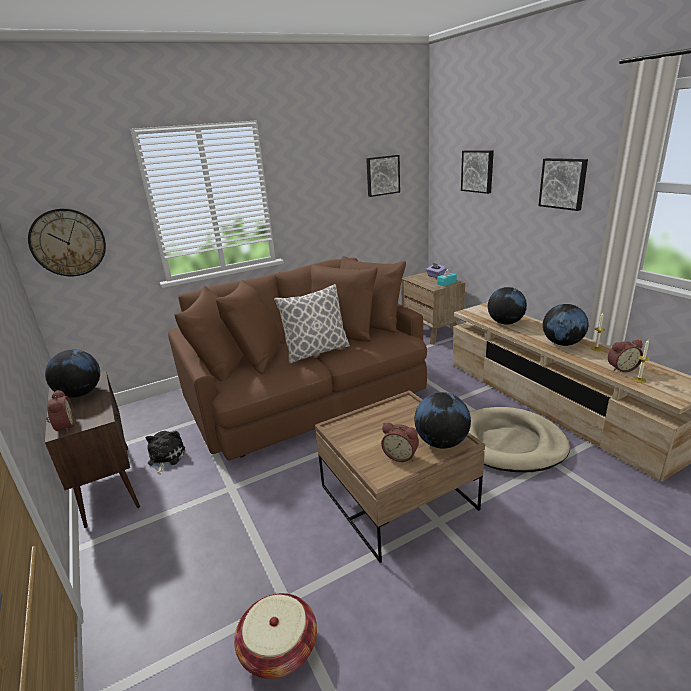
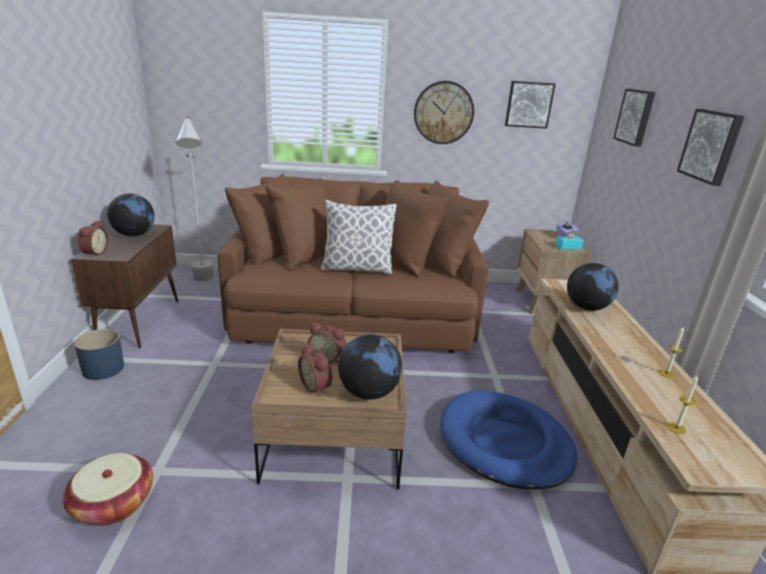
camera: 25 degrees right, 0 degrees up
(68, 242) = (190, 107): wall clock -> wall clock (443, 113)
(123, 544) = (103, 369): none -> blue planter
(135, 422) = (204, 283): none -> grey floor lamp
(165, 458) = (194, 319): plush toy -> none
(509, 443) = (504, 443): beige dog bed -> blue dog bed
(562, 343) = (628, 352): globe -> none
(621, 368) = (670, 406): alarm clock -> alarm clock (327, 358)

